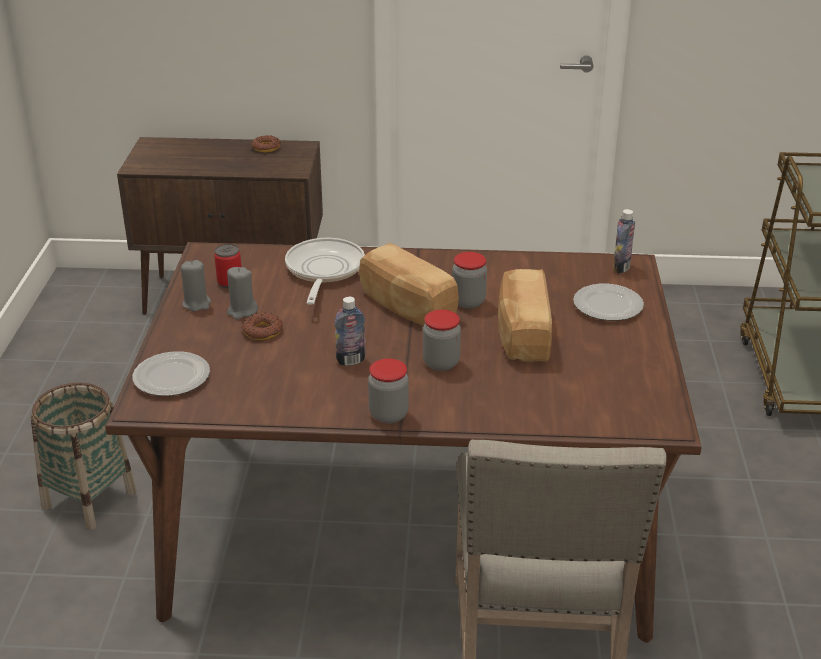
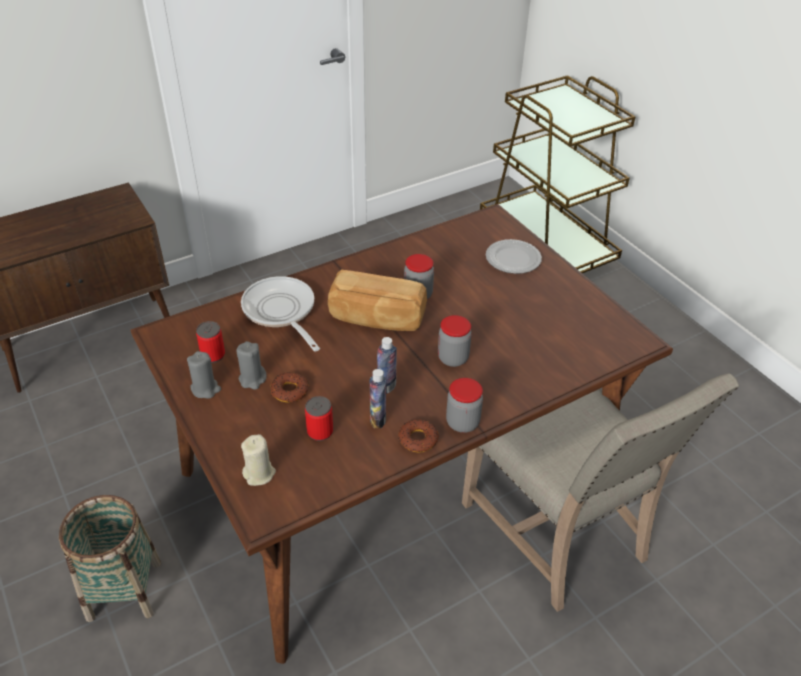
camera: 35 degrees left, 10 degrees up
(171, 378) = (259, 473): plate -> beige candle
(253, 370) = (320, 432): none -> can
(266, 147) = (86, 204): donut -> donut (418, 439)
(521, 334) = (482, 308): bread -> none
(621, 268) = (490, 223): bottle -> bottle (378, 419)

